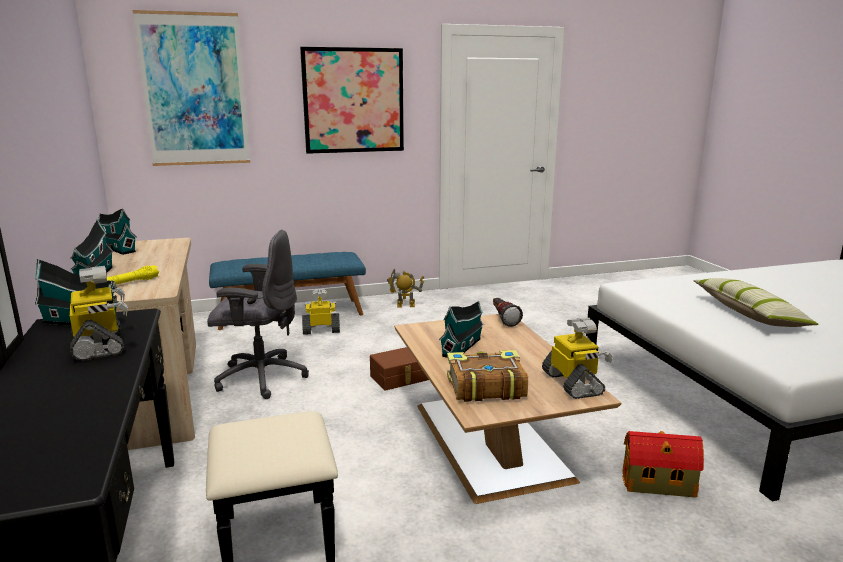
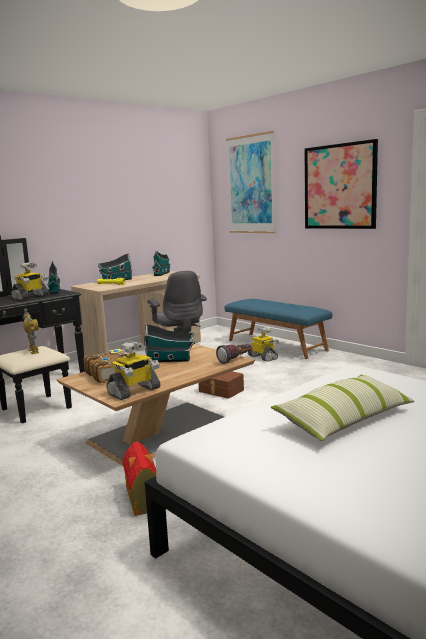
camera: 65 degrees right, 5 degrees down
(405, 306) = (346, 364): toy robot -> toy robot (33, 351)

